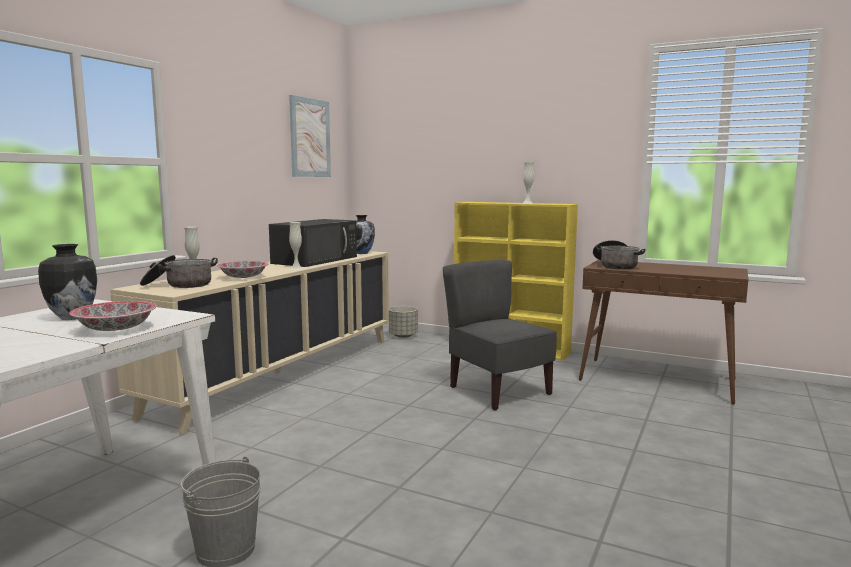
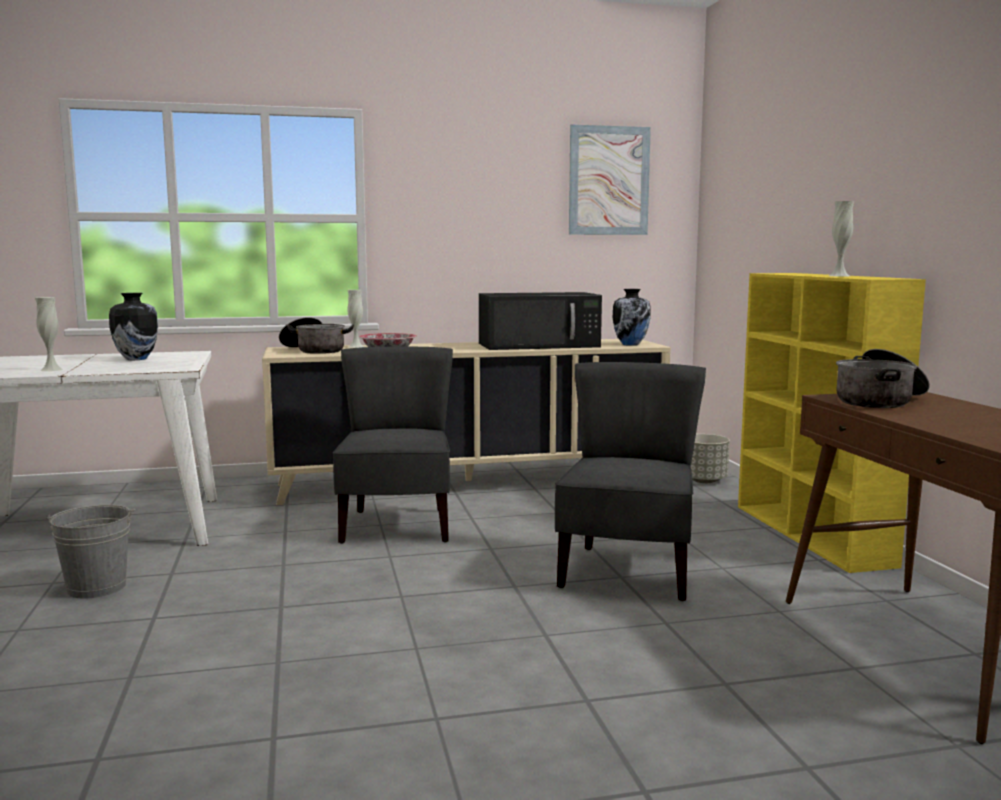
camera: 50 degrees right, 0 degrees up
(115, 329) = (111, 369): bowl -> none
(296, 268) = (474, 350): white vase -> white vase (51, 369)
(319, 414) = (397, 526): none -> grey chair

